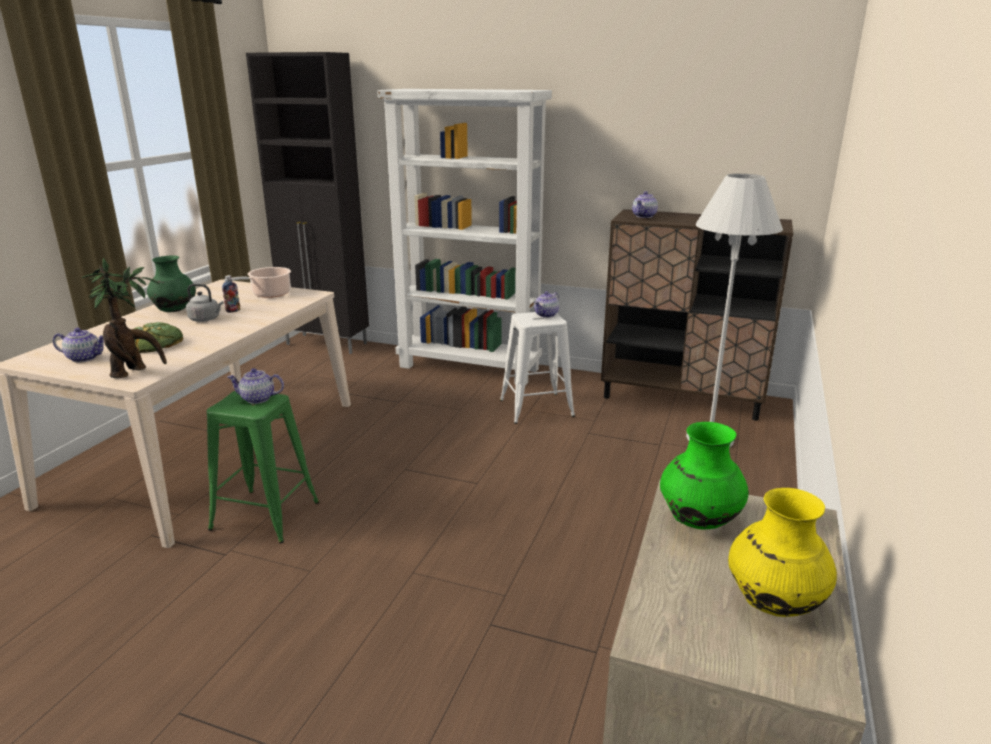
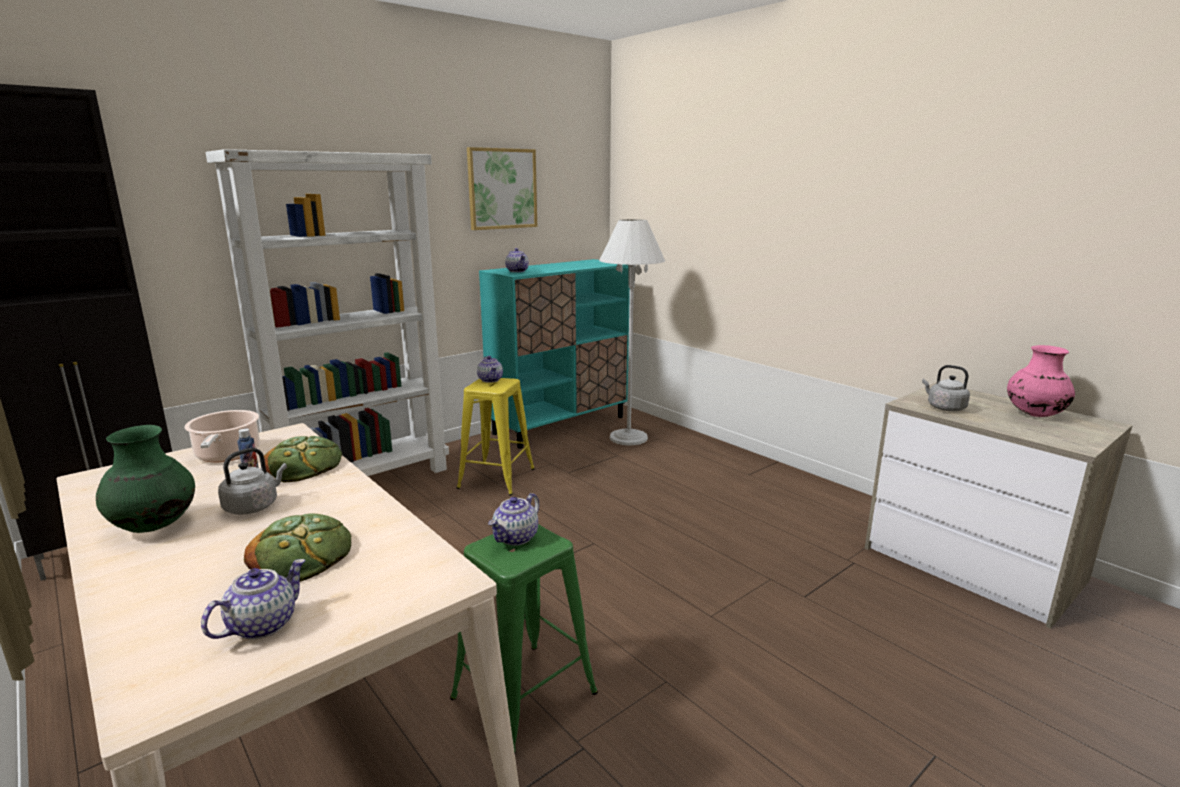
camera: 60 degrees left, 5 degrees down
(134, 371) = (409, 579): potted plant -> none
(266, 312) = (304, 465): none -> bread
(536, 408) = (497, 478): white stool -> yellow stool
(668, 124) = (502, 189): none -> picture
(682, 398) = (560, 425): brown cabinet -> turquoise cabinet
(698, 521) = (944, 408): green vase -> grey kettle
(773, 602) = (1034, 414): yellow vase -> pink vase

